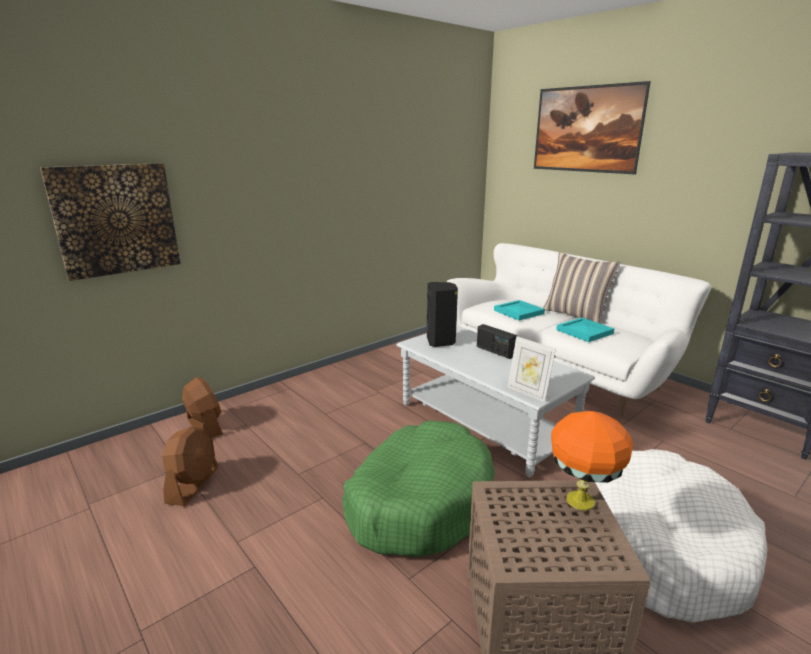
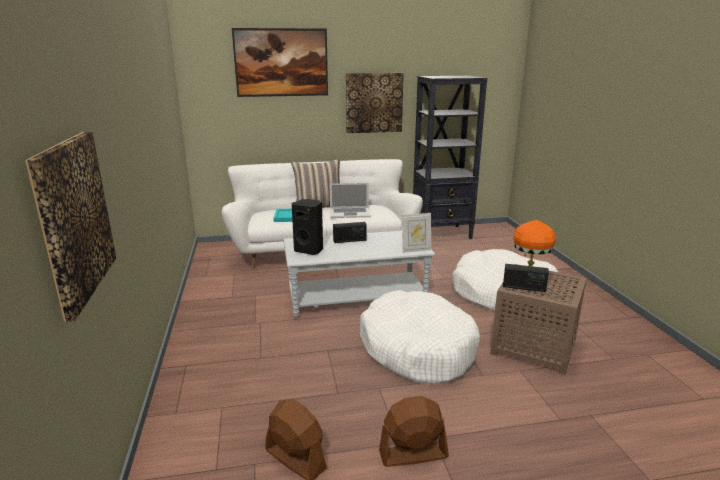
camera: 60 degrees left, 0 degrees up
(204, 426) = (190, 436): brown fan -> brown fan (413, 454)
(419, 501) = (417, 349): green dog bed -> white dog bed
(509, 505) = (524, 287): none -> radio
(585, 332) = (350, 213): turquoise tray -> laptop
(703, 191) = (374, 103): none -> picture

